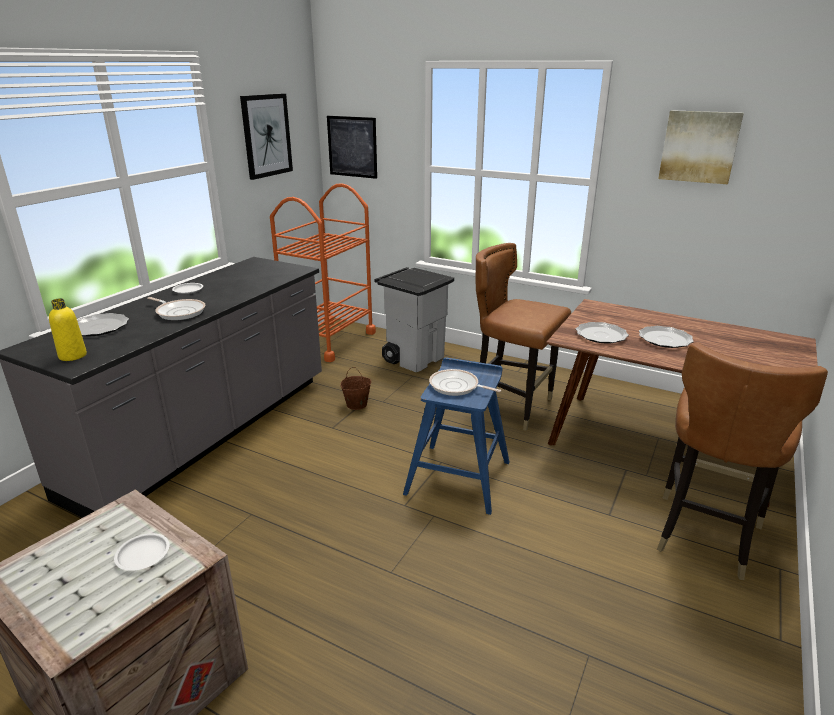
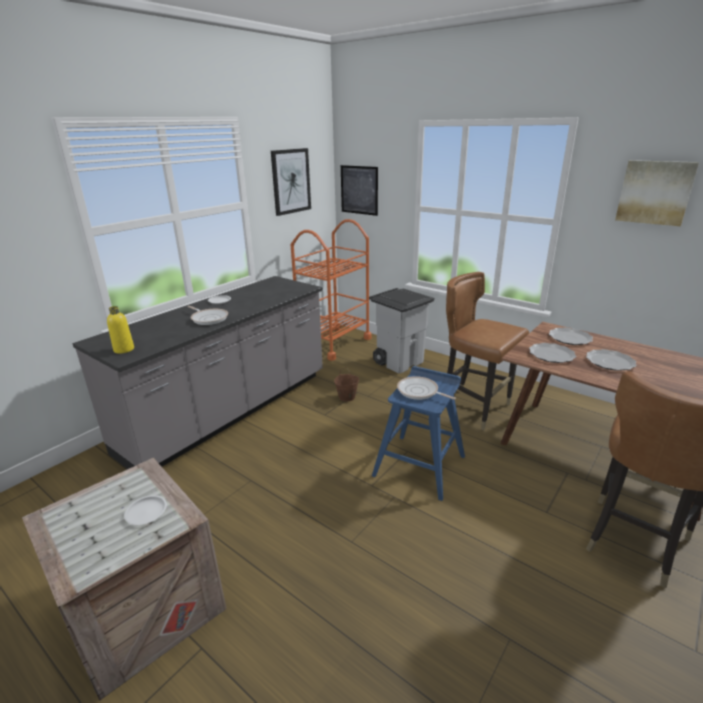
camera: 10 degrees right, 0 degrees up
(99, 327) = (148, 328): plate -> plate (570, 338)

